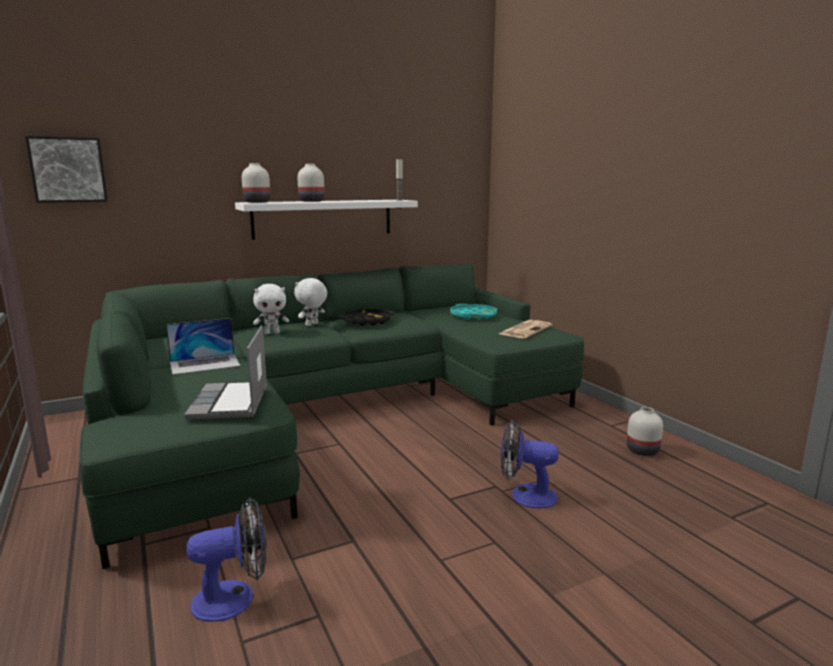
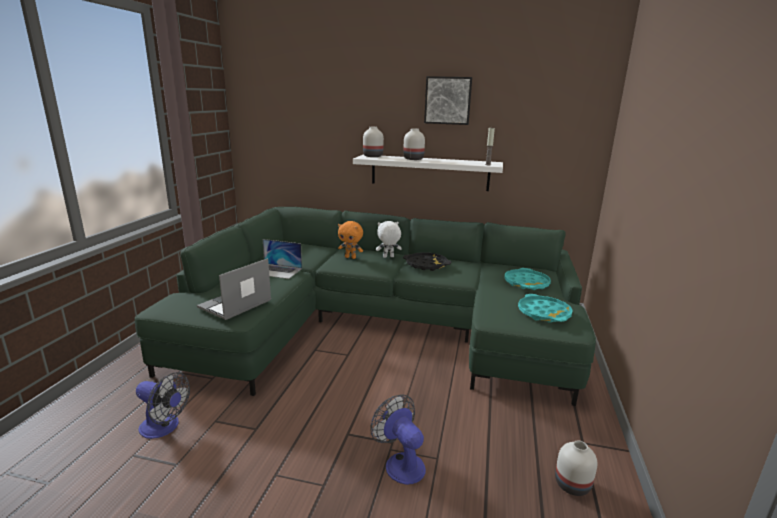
camera: 40 degrees right, 5 degrees up
(68, 170) = (265, 126): picture -> picture (448, 100)
(272, 333) = (350, 257): white plush toy -> orange plush toy
(525, 330) = (544, 313): newspaper -> turquoise tray

